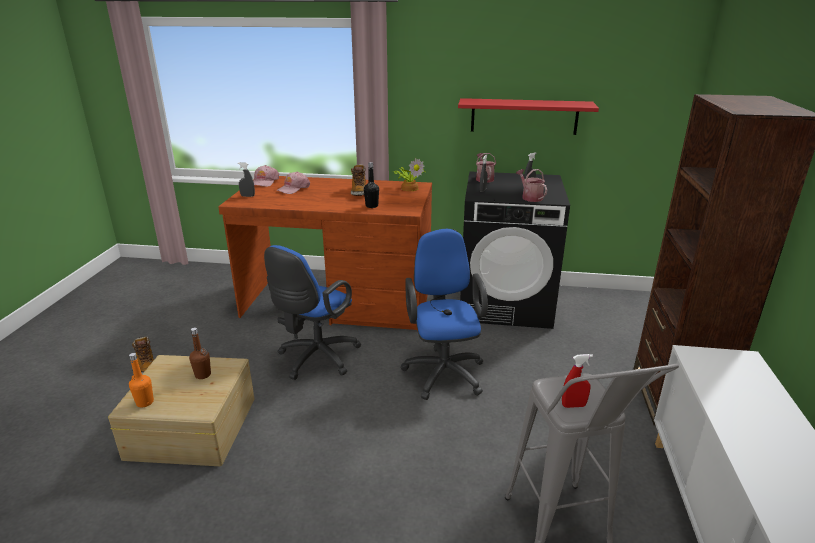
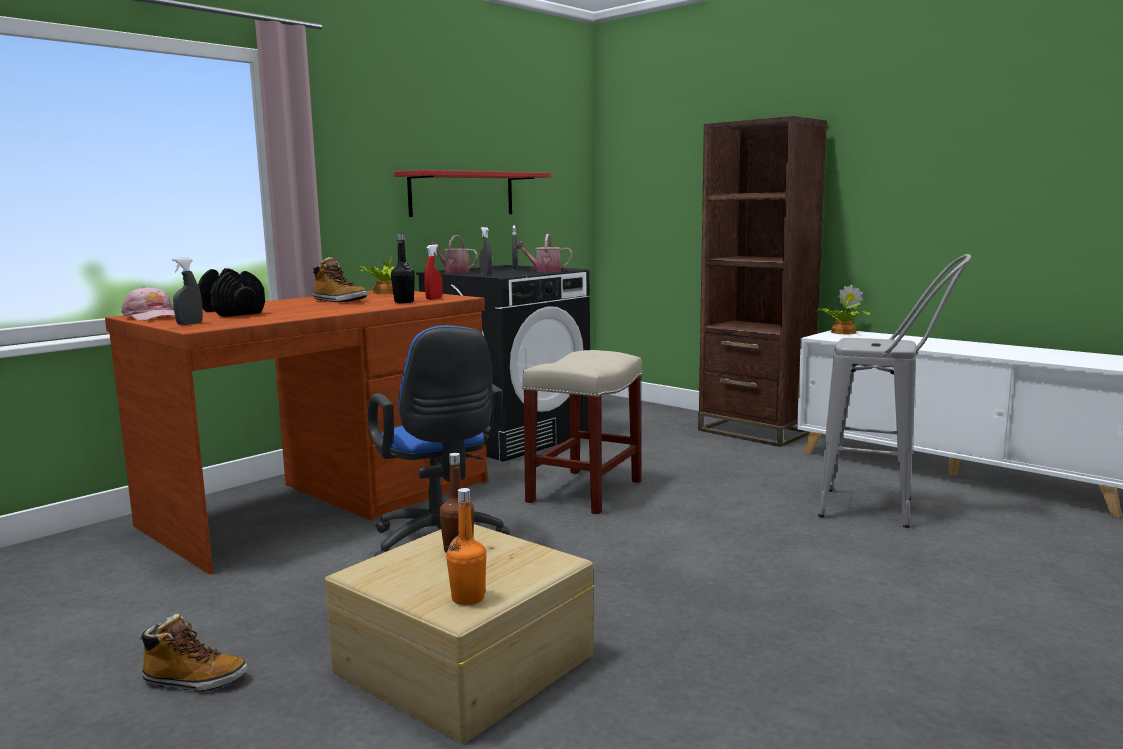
camera: 55 degrees left, 15 degrees down
(293, 188) = (233, 312): pink cap -> black dumbbell
(443, 371) = (585, 490): blue office chair -> beige stool
(573, 405) = (886, 346): red spray bottle -> red spray bottle (434, 298)
(740, 360) = (842, 332): none -> potted plant

